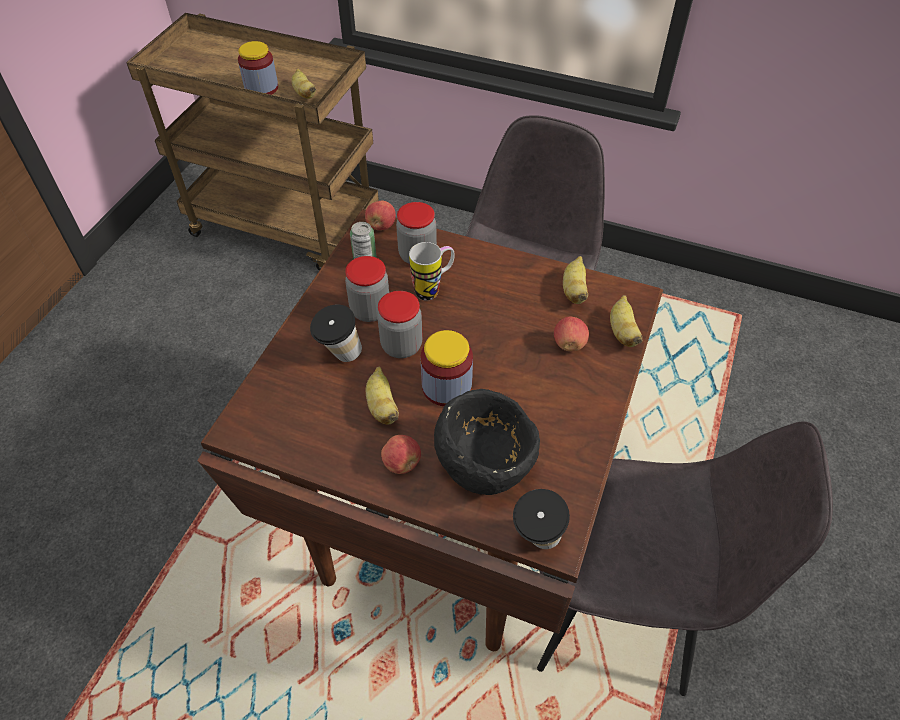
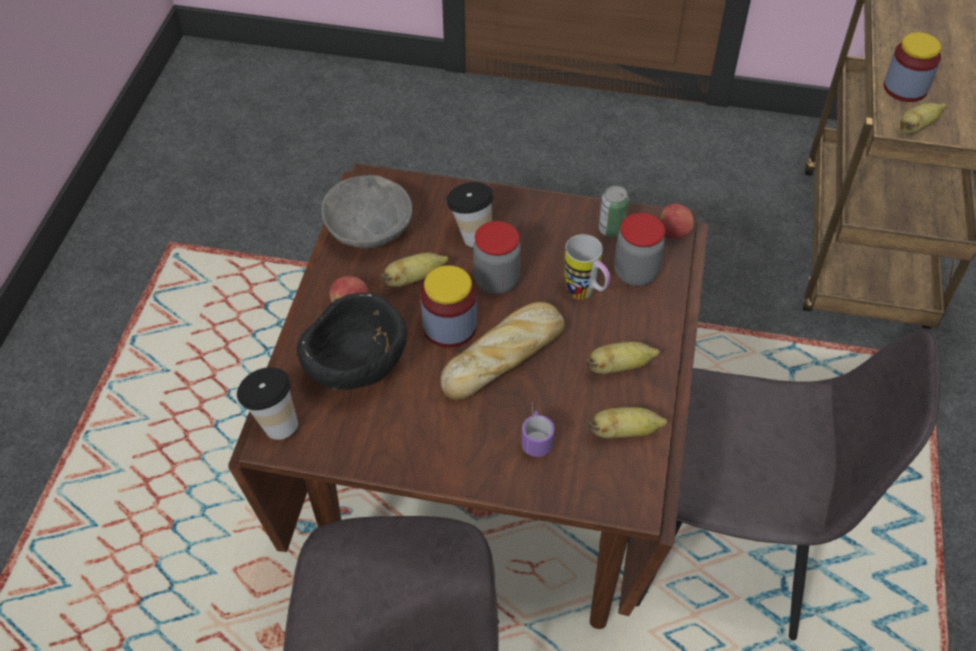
camera: 80 degrees right, 0 degrees up
(304, 438) = (368, 229): none -> grey bowl
(370, 310) = (539, 247): jar -> none
(487, 351) = (505, 356): none -> bread
(569, 344) = (535, 433): apple -> mug
(622, 332) = (568, 488): banana -> banana (619, 367)

